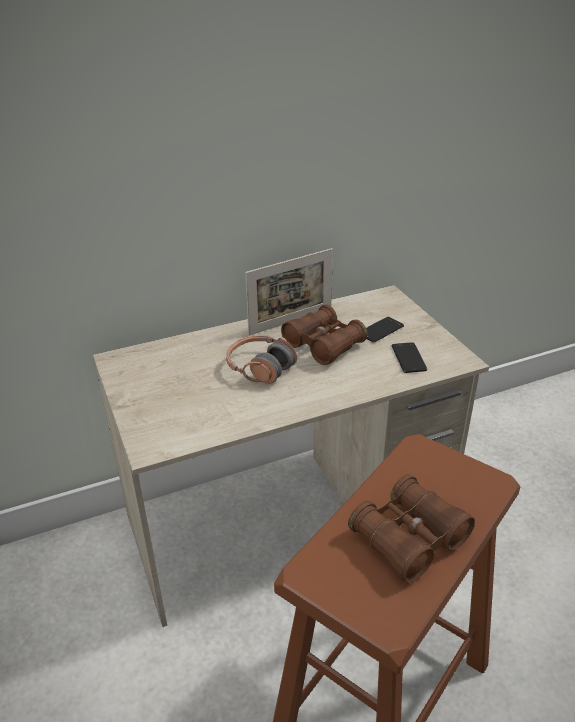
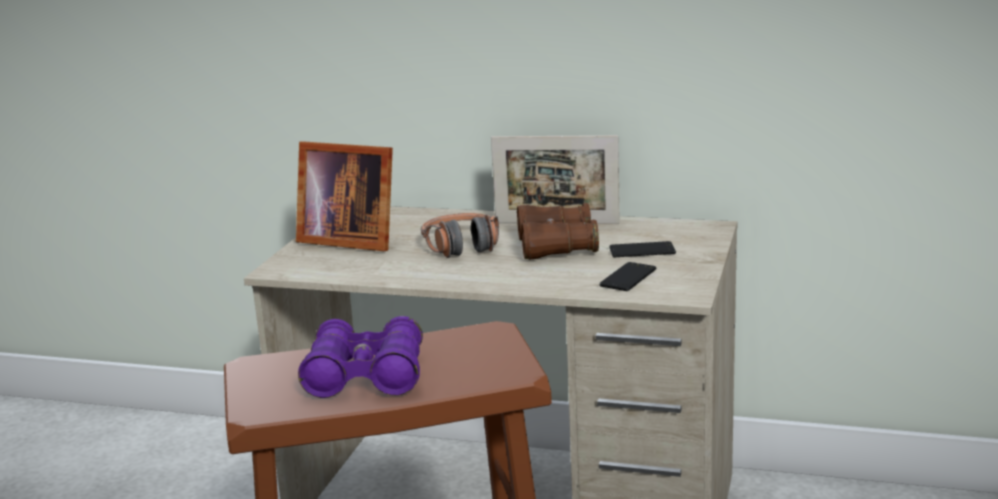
camera: 40 degrees right, 15 degrees down
(161, 391) = (348, 239): none -> picture frame
(409, 538) = (366, 376): brown binoculars -> purple binoculars

